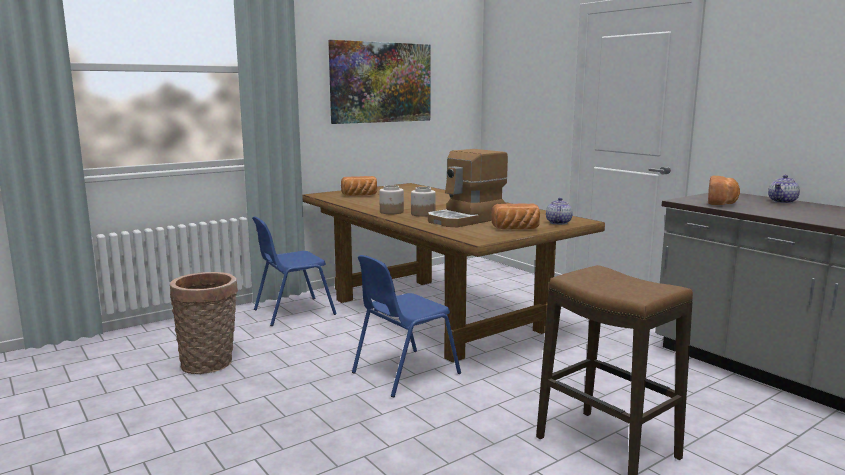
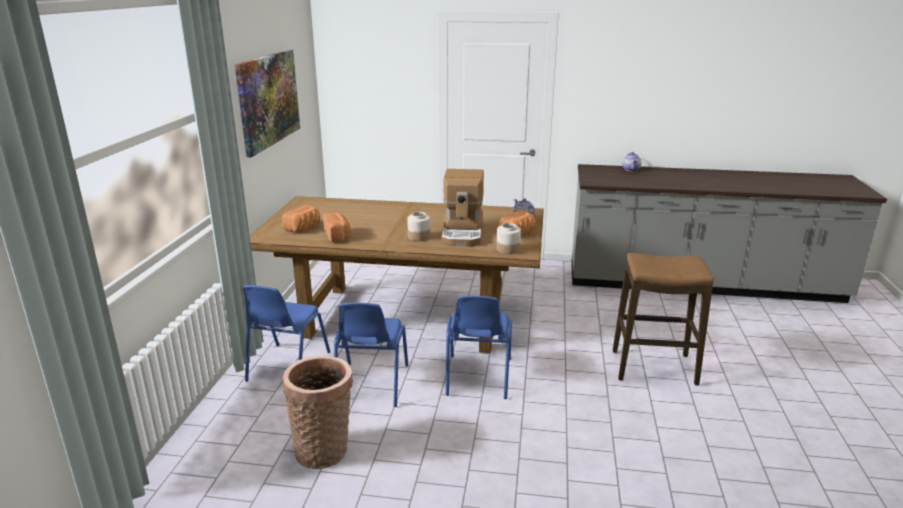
camera: 45 degrees left, 10 degrees up
(318, 343) = (371, 385): none -> blue chair
(391, 212) = (390, 242): jar -> jar (508, 249)
(722, 203) = (612, 179): bread -> bread (338, 236)

